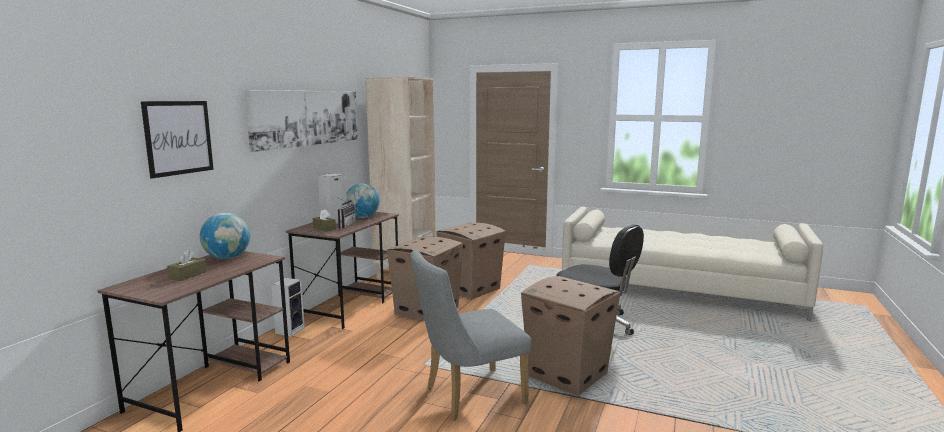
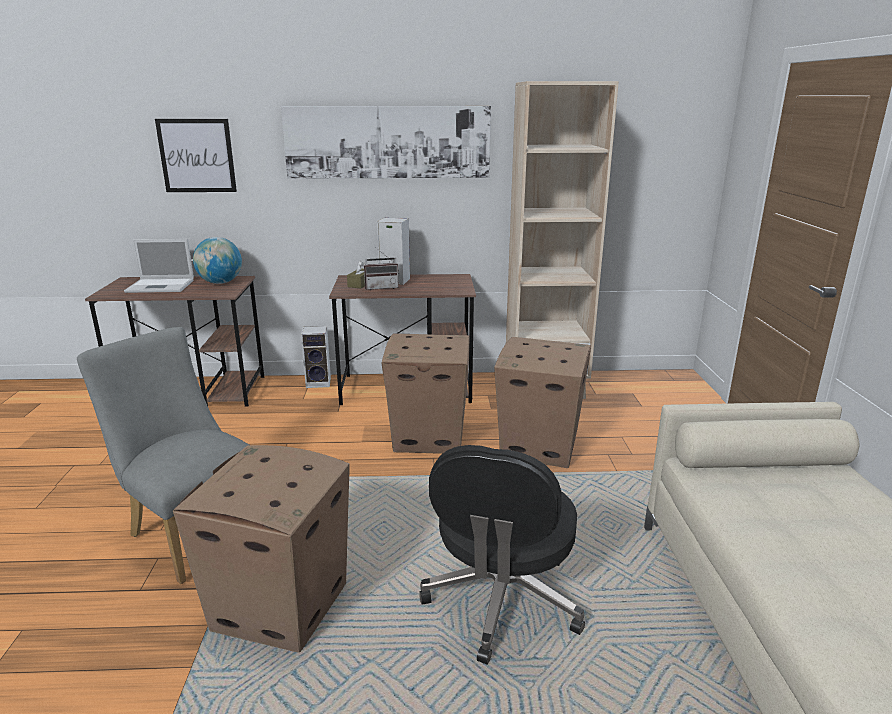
camera: 65 degrees right, 10 degrees up
(188, 275) = (162, 286): brown tissue box -> laptop
(363, 217) = (431, 285): globe -> none

